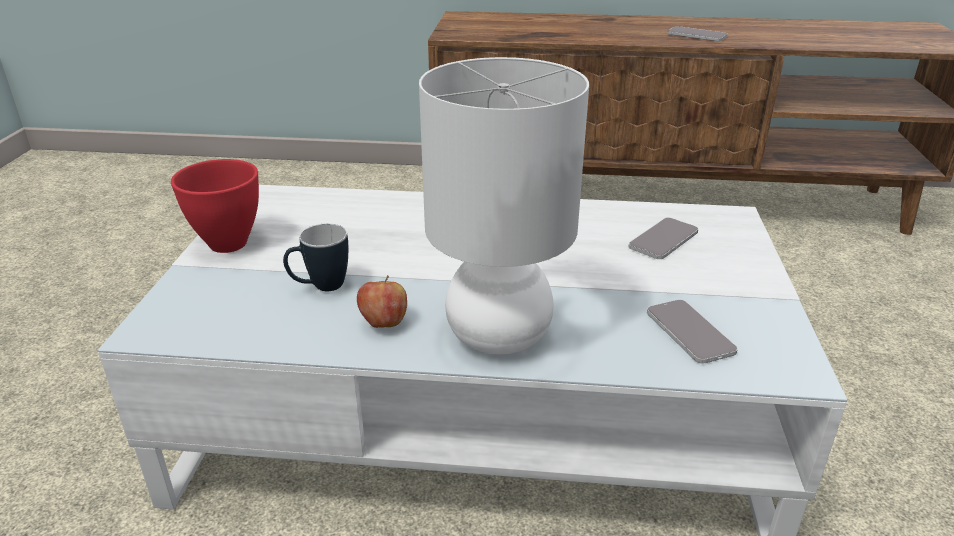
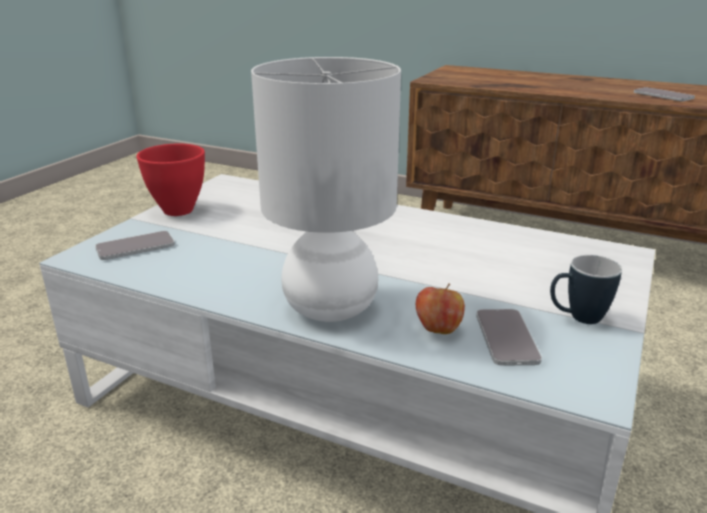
camera: 20 degrees right, 5 degrees down
(320, 287) = (219, 249): mug -> mug (577, 318)
(383, 323) = (246, 282): apple -> apple (438, 329)
(663, 240) = (538, 261): phone -> phone (135, 247)

